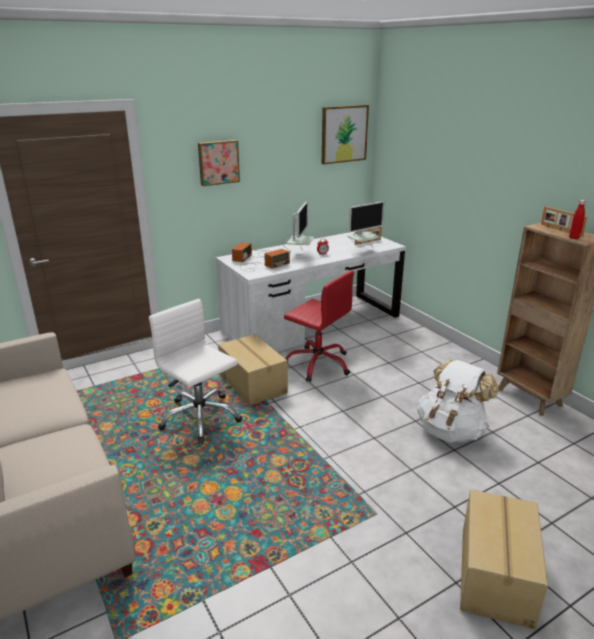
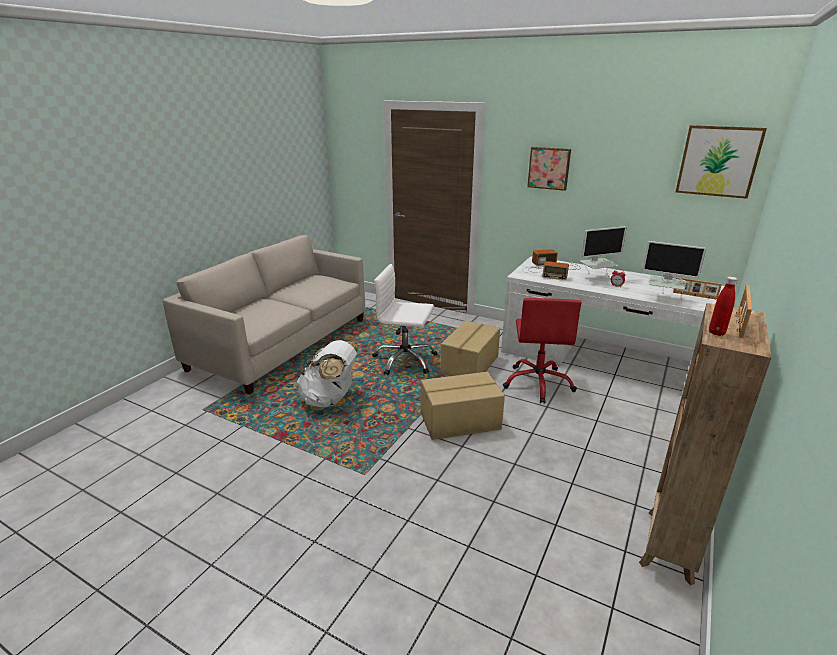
camera: 60 degrees right, 0 degrees up
(200, 418) = (405, 360): white office chair -> white office chair turned 90 degrees counterclockwise
(451, 430) = (524, 492): white backpack -> white backpack (330, 399)
(497, 574) = (337, 567): cardboard box -> cardboard box (460, 421)

